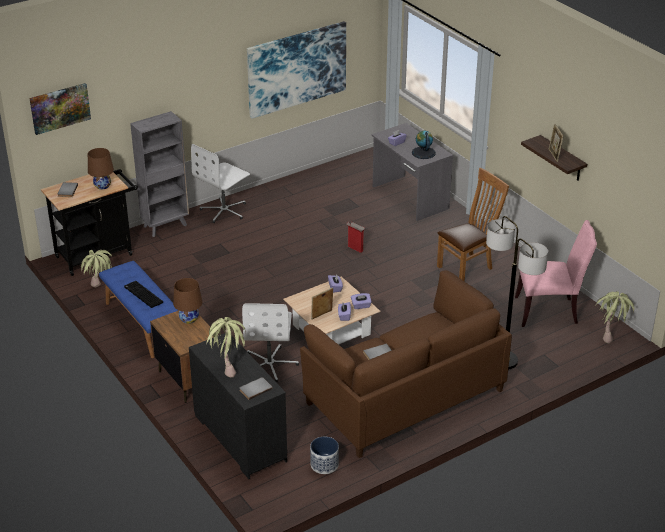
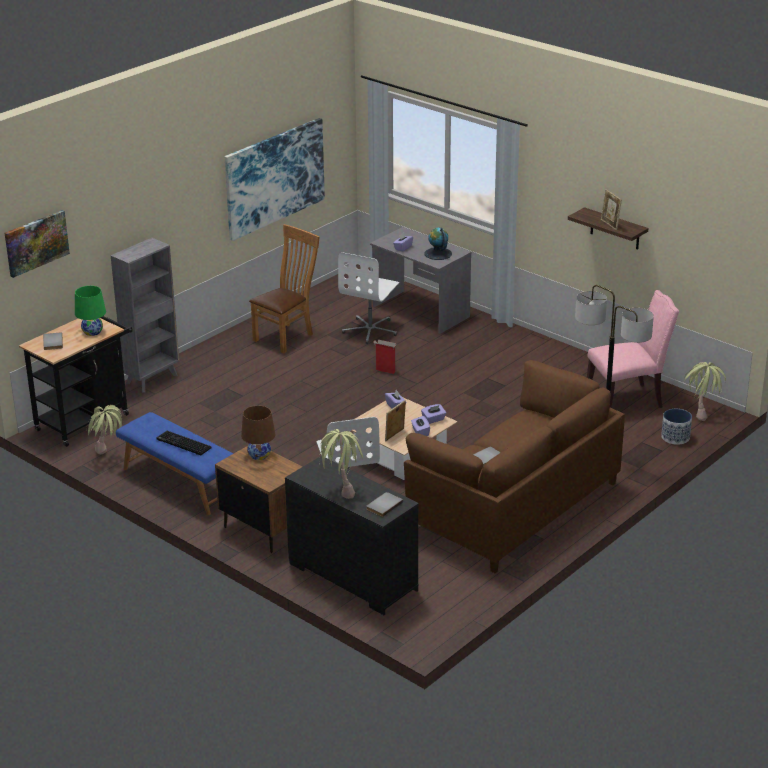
camera: 15 degrees left, 5 degrees down
(102, 186) = (92, 332): brown table lamp -> green table lamp
(224, 211) = (214, 354): white office chair -> white office chair (371, 330)
(324, 465) = (460, 586): planter -> planter (675, 437)
(468, 267) = (519, 371): brown chair -> brown chair (286, 336)

